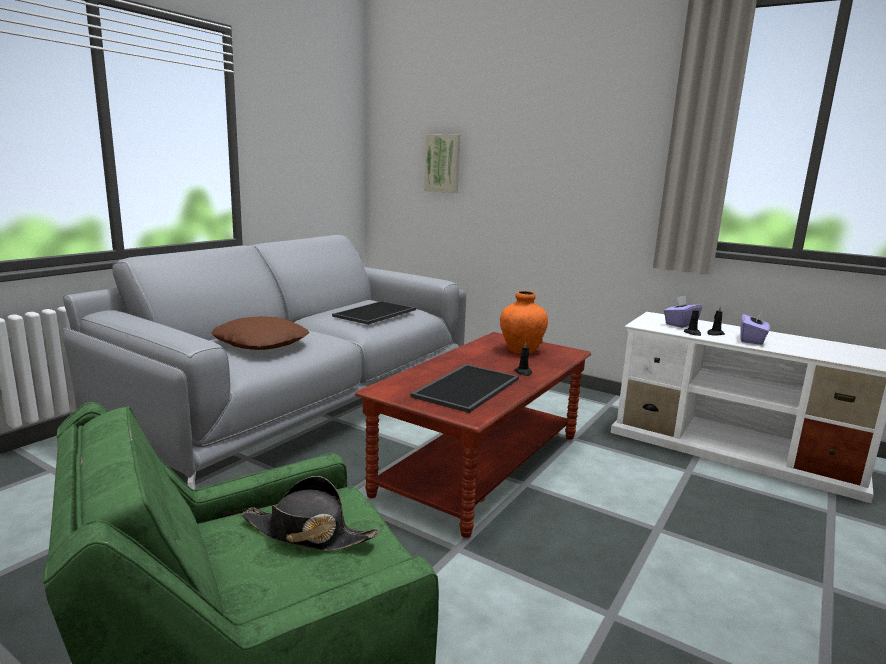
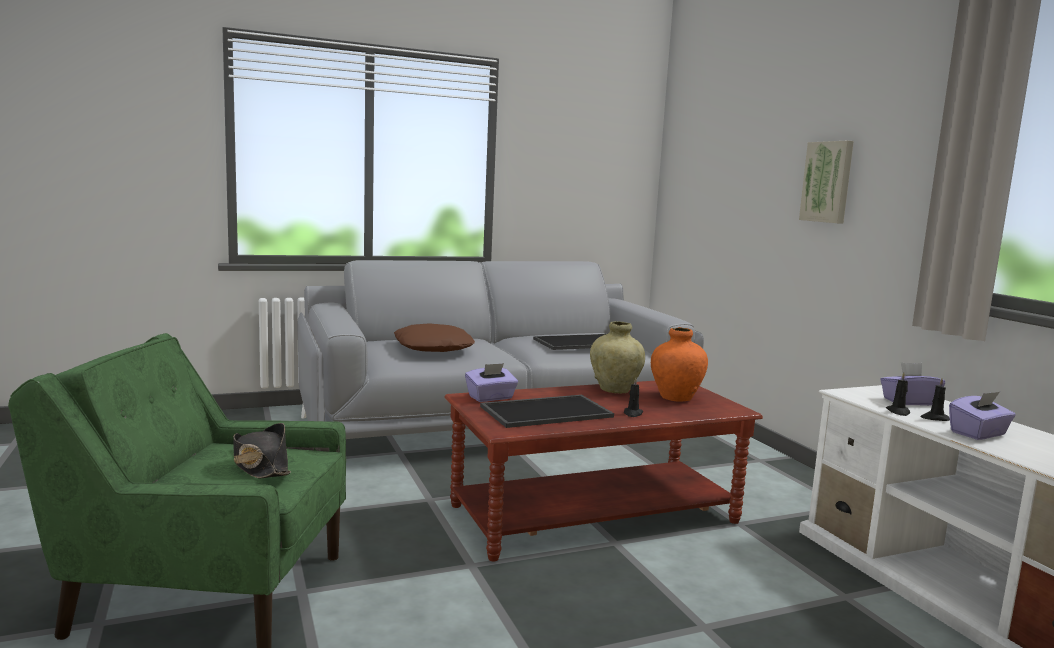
camera: 35 degrees right, 5 degrees down
(401, 385) = (491, 398): none -> purple tissue box
(443, 163) = (720, 188): picture -> picture (828, 182)
(472, 353) = (614, 390): none -> beige vase

